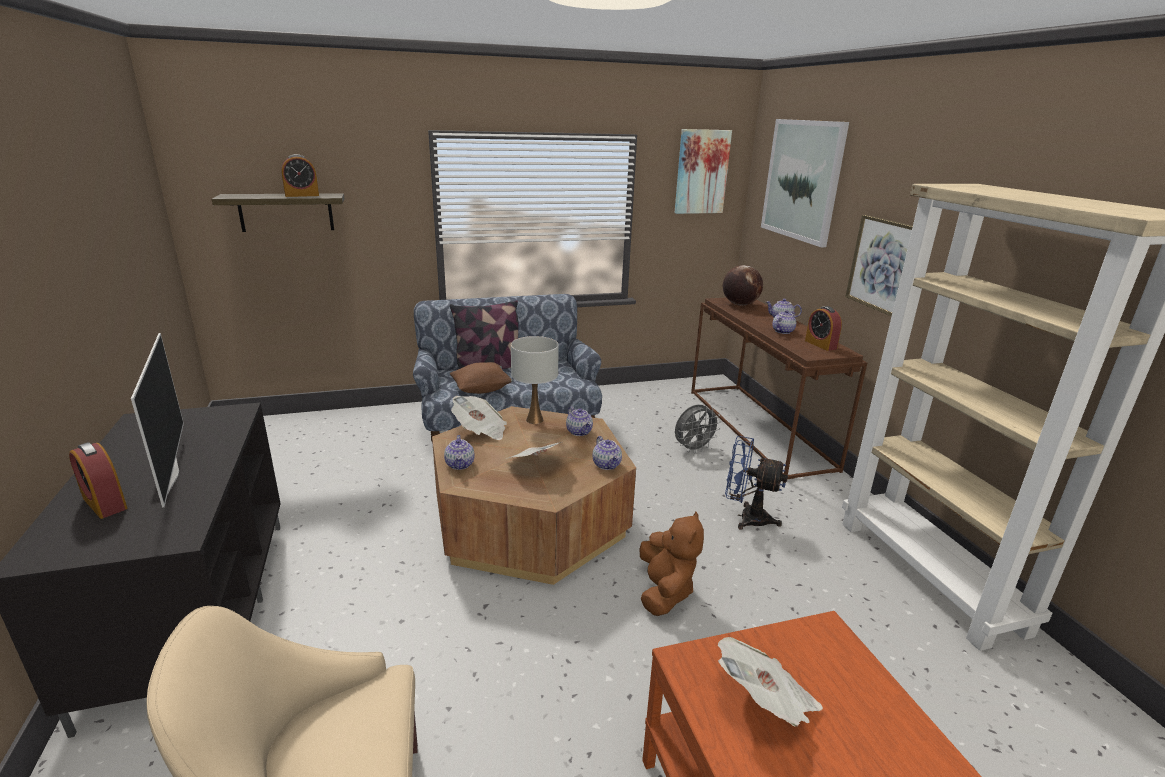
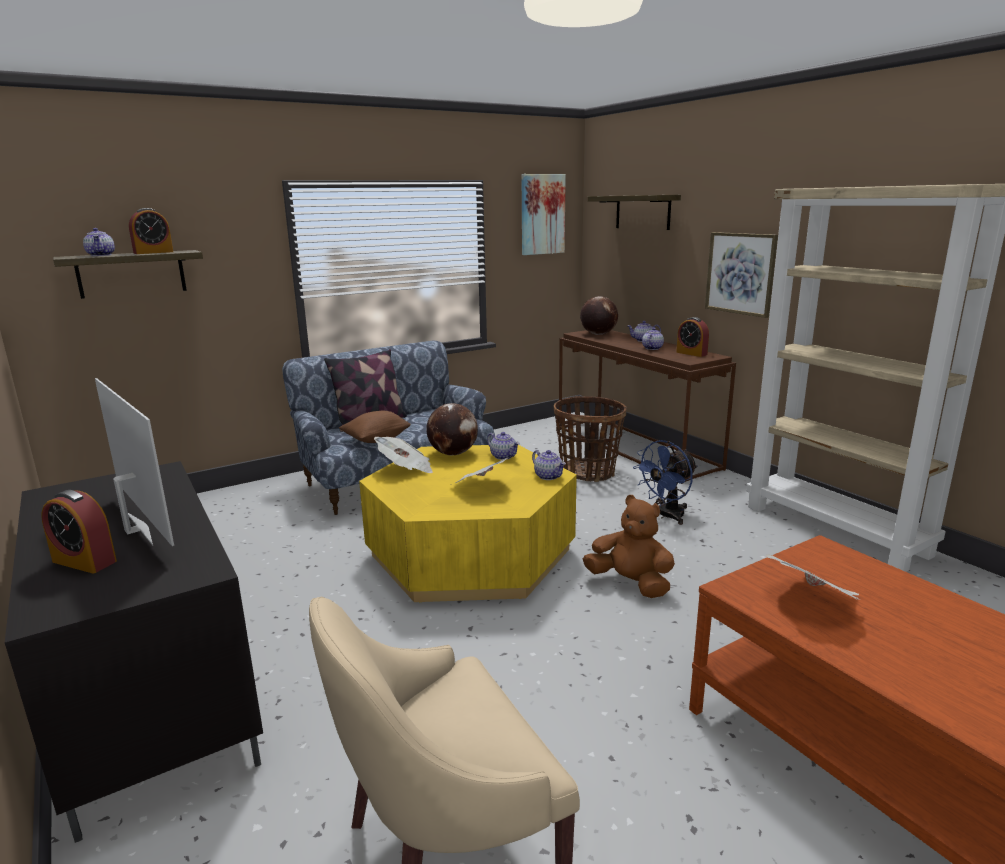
camera: 15 degrees left, 5 degrees down
(460, 464) = (407, 497): teapot -> teapot (101, 255)
(531, 521) = (471, 553): brown coffee table -> yellow coffee table
(535, 420) = (453, 453): white table lamp -> globe
(665, 591) = (630, 583): brown plush toy -> brown plush toy turned 45 degrees counterclockwise
(693, 449) = (588, 472): grey fan -> basket
(746, 517) = (666, 516): blue fan -> blue fan turned 45 degrees counterclockwise
(802, 180) = (642, 212): picture -> shelf

